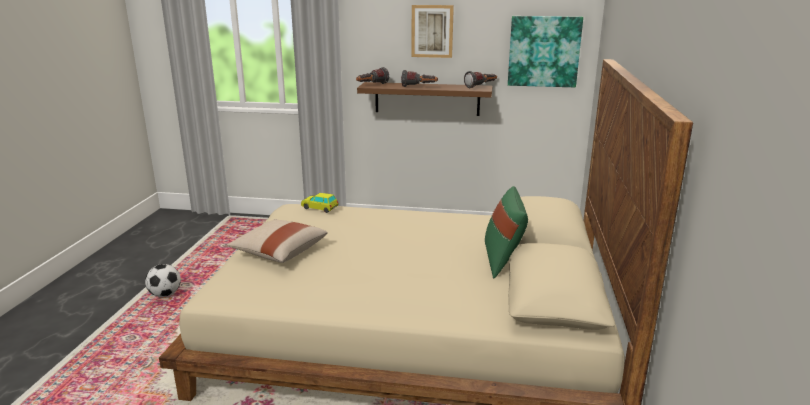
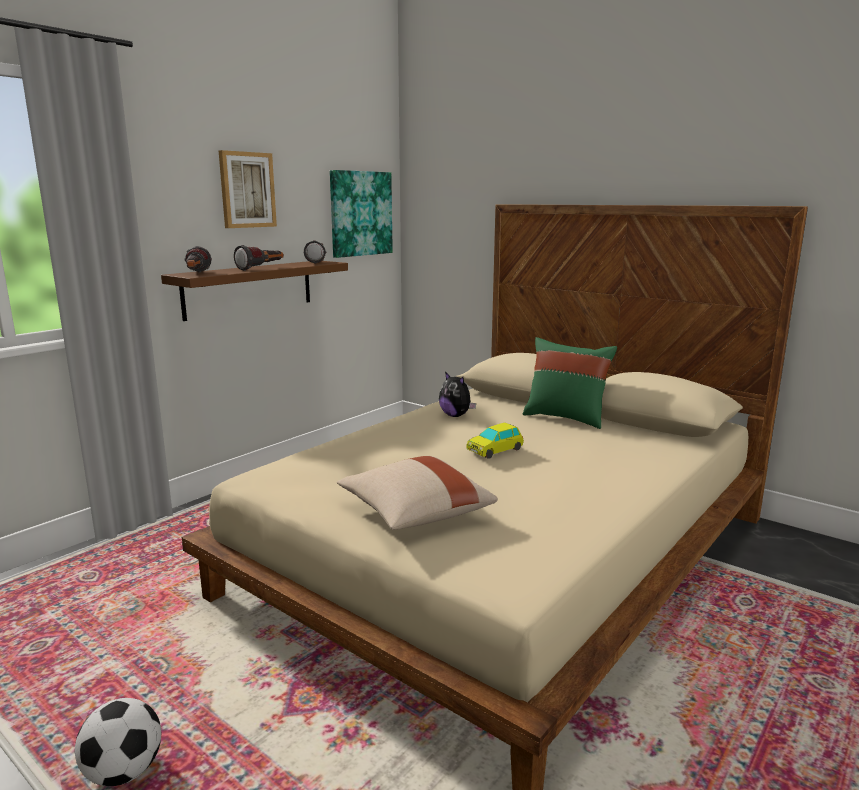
camera: 60 degrees left, 5 degrees down
(319, 208) = (301, 459): toy car -> toy car (495, 450)
(452, 226) = (456, 415): none -> plush toy

